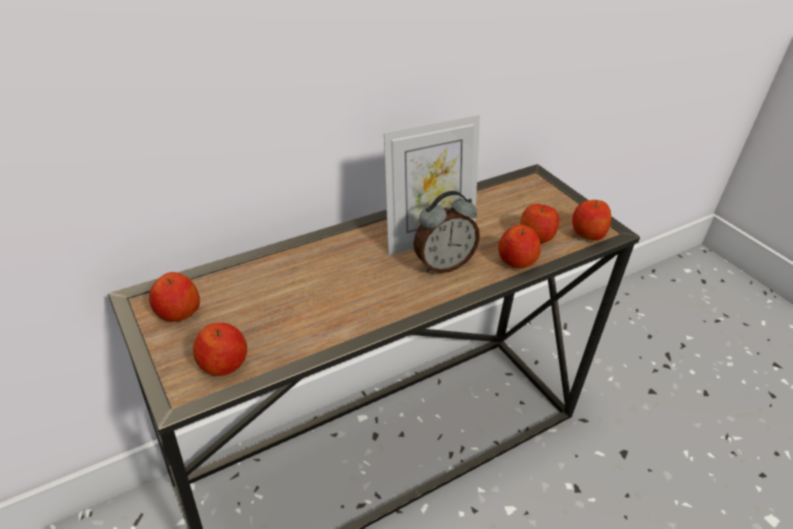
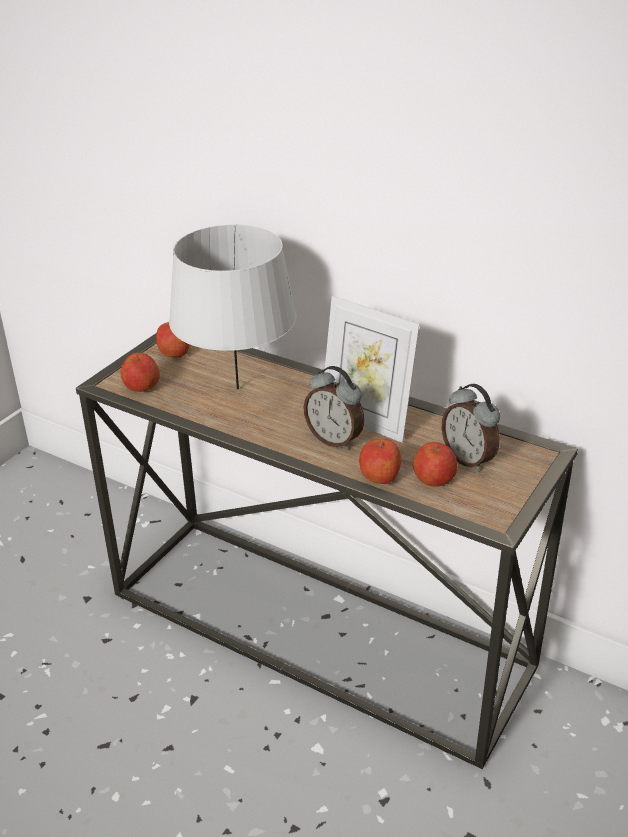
camera: 65 degrees right, 5 degrees down
(301, 291) = (238, 388): none -> grey table lamp
(519, 211) = (469, 459): none -> alarm clock
(587, 233) = (476, 509): apple -> none

